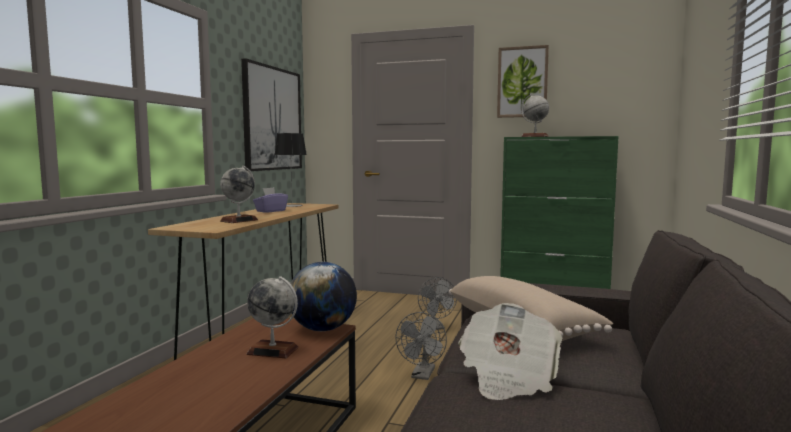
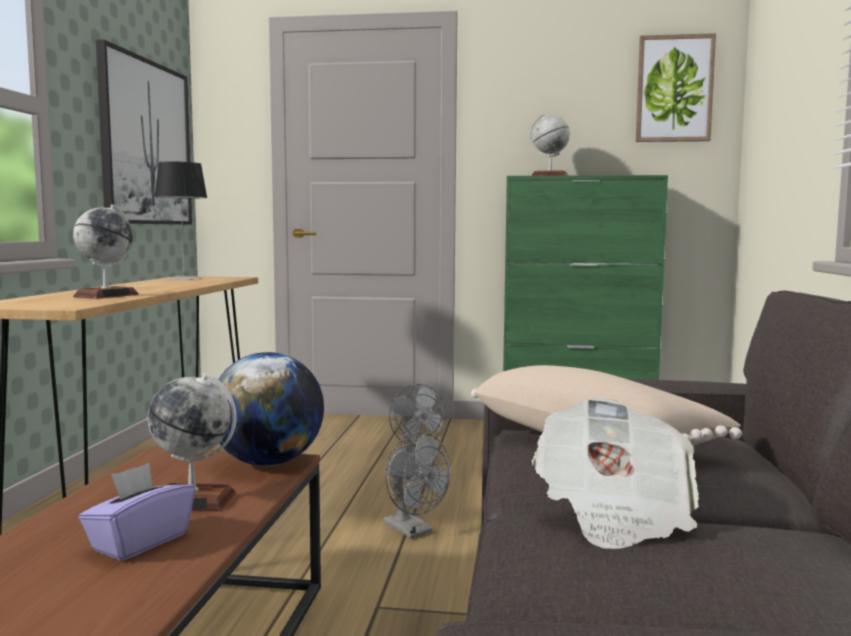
camera: 10 degrees left, 0 degrees up
(270, 211) = (153, 285): purple tissue box -> purple tissue box (139, 542)
(422, 375) = (413, 531): grey fan -> grey fan turned 45 degrees counterclockwise
(522, 82) = (528, 98): picture -> picture (674, 89)

